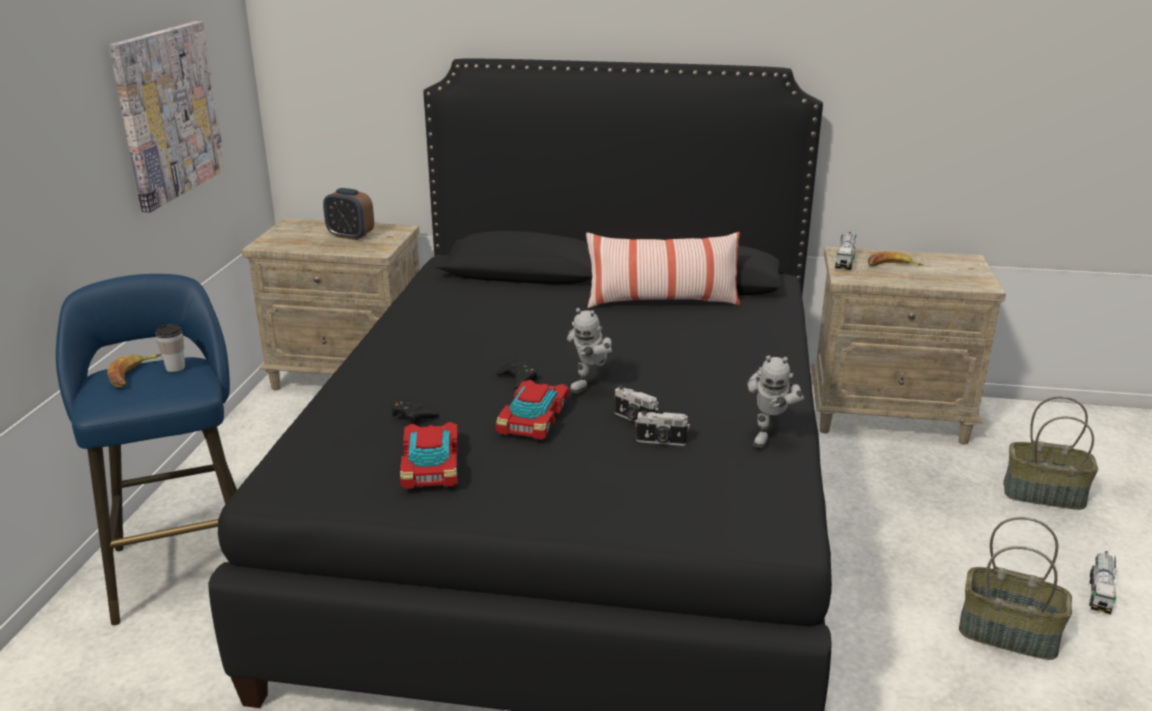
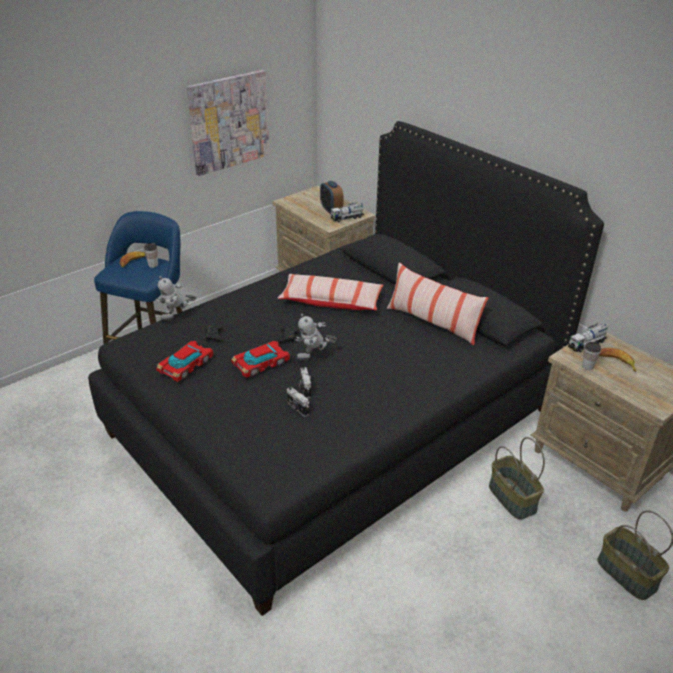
camera: 40 degrees right, 10 degrees up
(507, 325) = (331, 301): none -> pillow
(769, 436) = (352, 435): toy robot -> toy robot (177, 317)
(877, 278) = (587, 366): none -> cup
(1009, 634) = (466, 631): basket -> basket (513, 498)
(1100, 593) = (562, 651): toy truck -> toy truck (347, 218)

